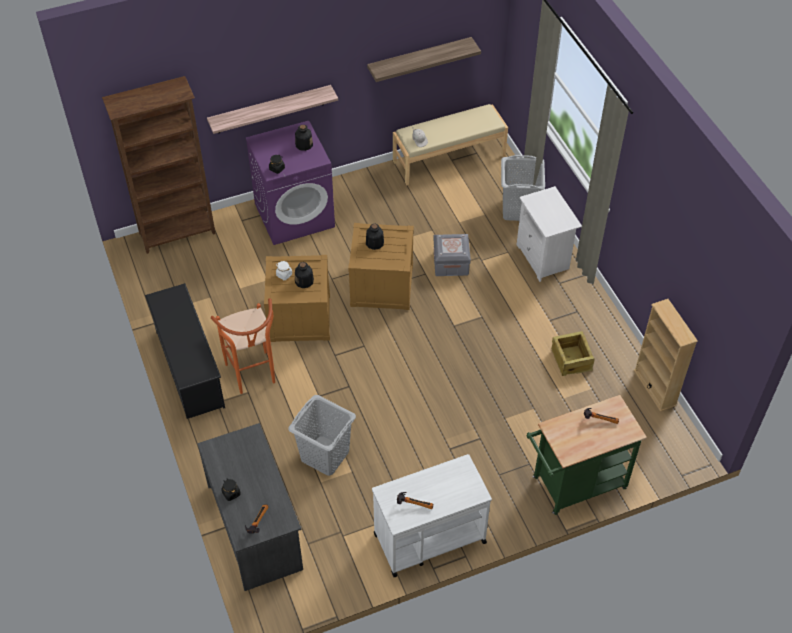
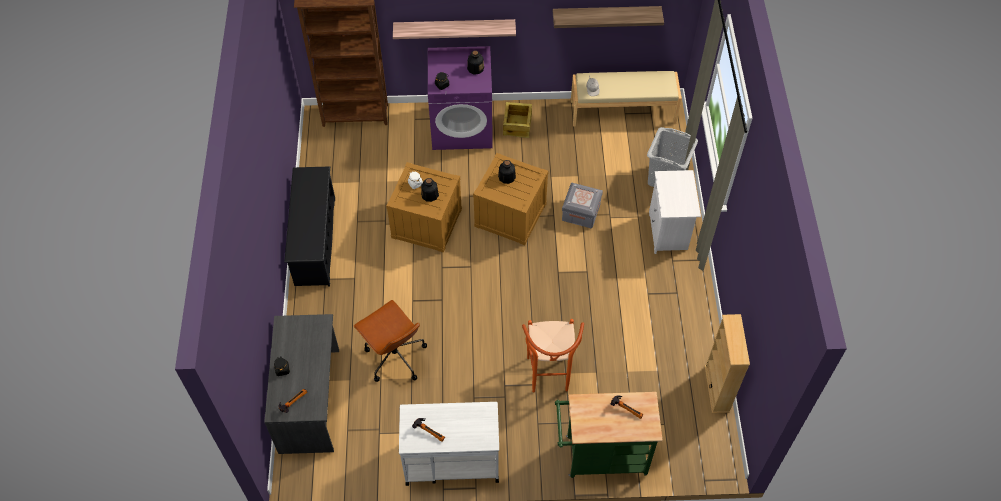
camera: 20 degrees right, 5 degrees up
(253, 377) = (364, 266): orange stool -> orange stool (549, 379)
(325, 456) = (394, 356): grey laundry basket -> brown office chair
(571, 359) = (651, 337): crate -> crate (517, 125)

